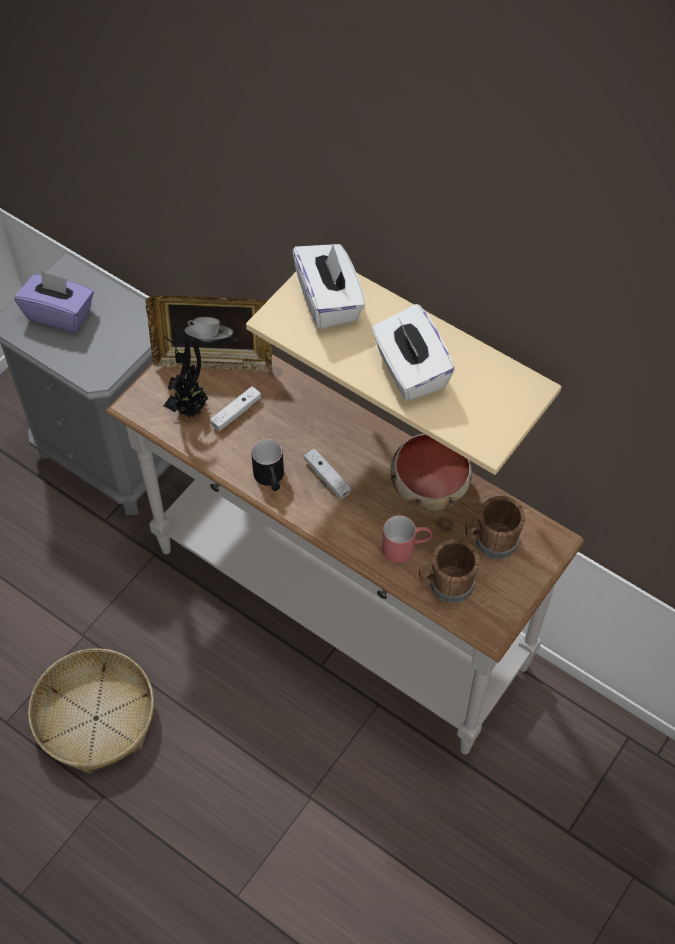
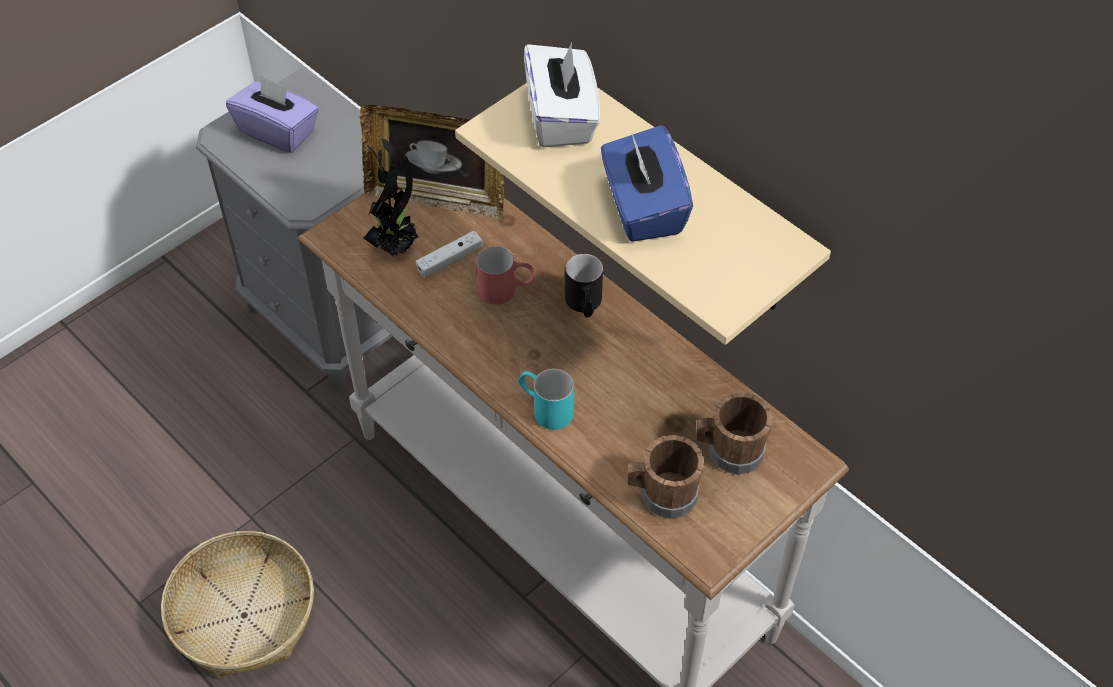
camera: 10 degrees right, 5 degrees down
(270, 480) = (473, 341): black mug -> black mug (584, 306)
(327, 477) = (542, 348): white game controller -> none
(340, 528) = (545, 408): none -> turquoise mug
(406, 548) = (622, 443): red mug -> red mug (506, 290)
(410, 370) = (642, 208): white tissue box -> blue tissue box
(428, 485) = (664, 374): bowl -> none

